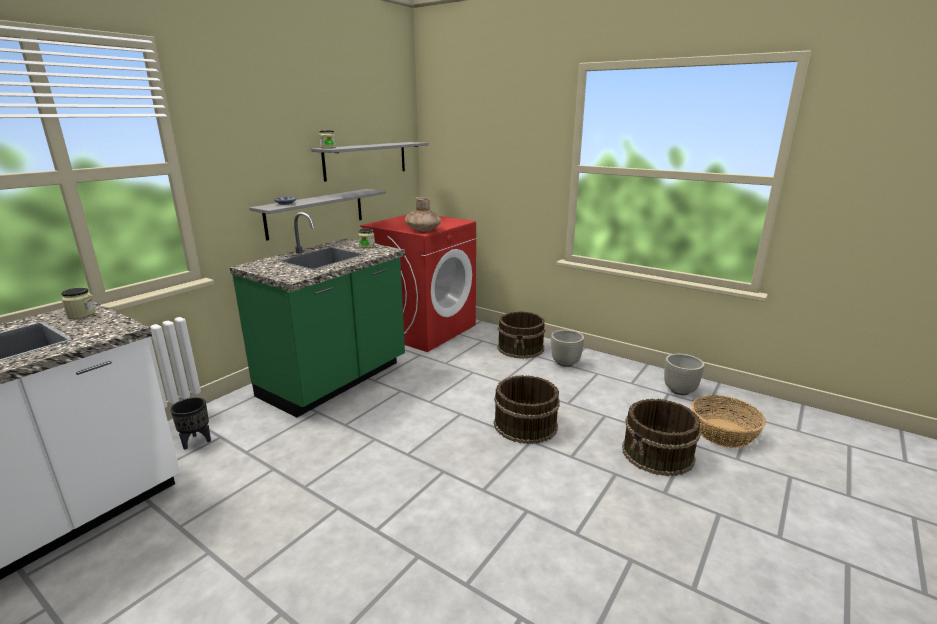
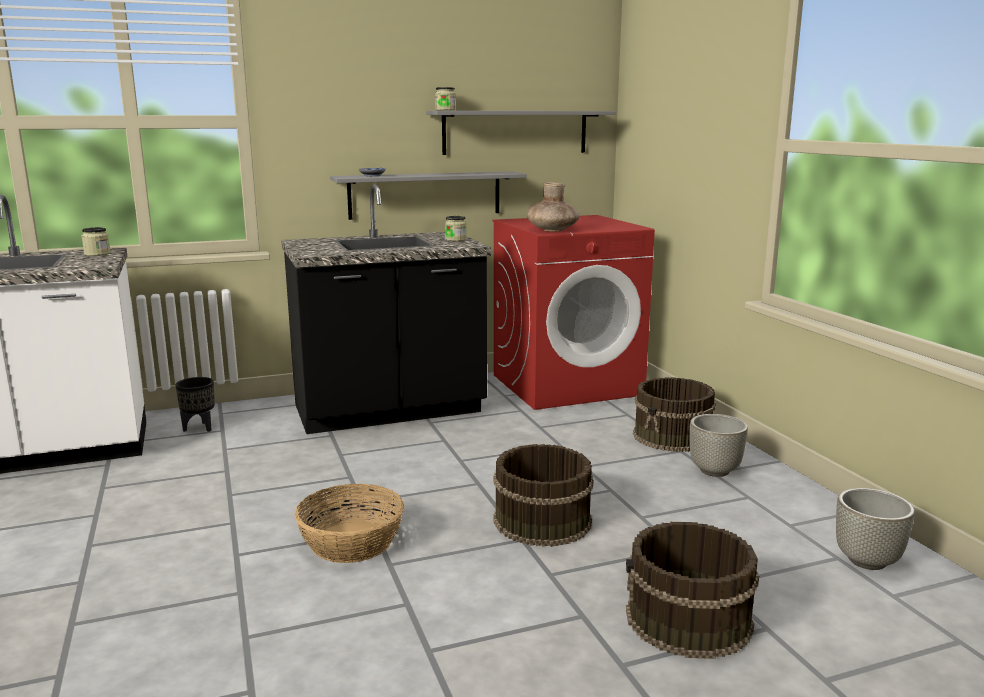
camera: 35 degrees right, 5 degrees down
(335, 380) = (389, 411): green counter -> black counter
(724, 433) = (859, 640): basket -> basket (352, 542)

